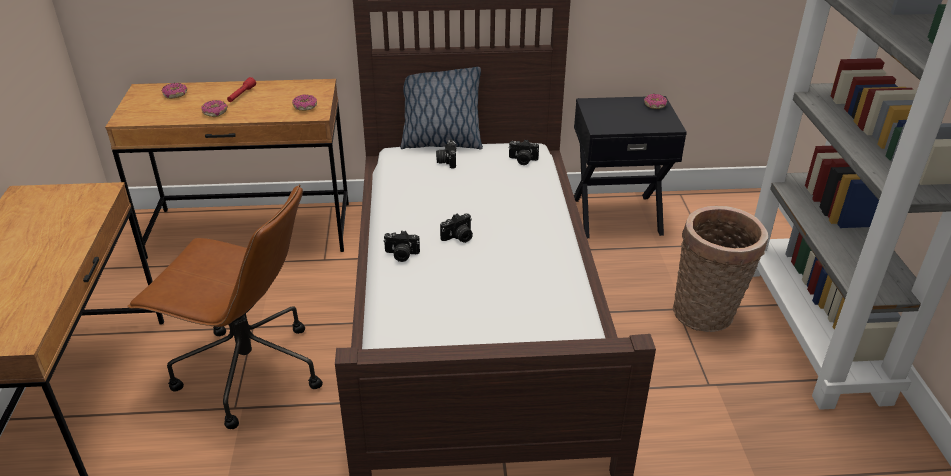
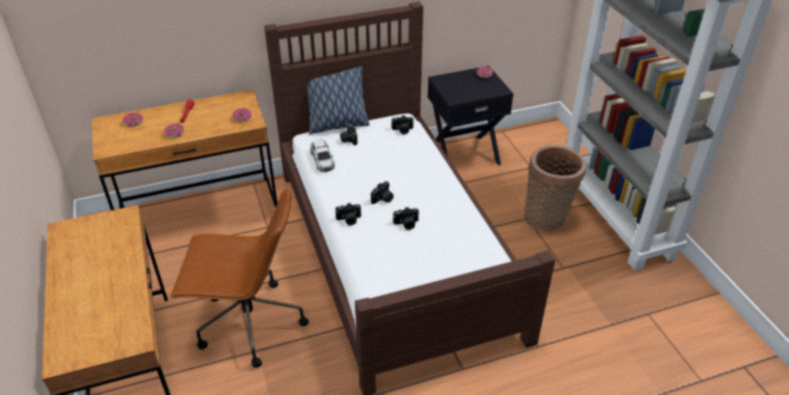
camera: 15 degrees left, 5 degrees up
(402, 179) = (322, 160): none -> toy car
(476, 273) = (406, 224): none -> camera

